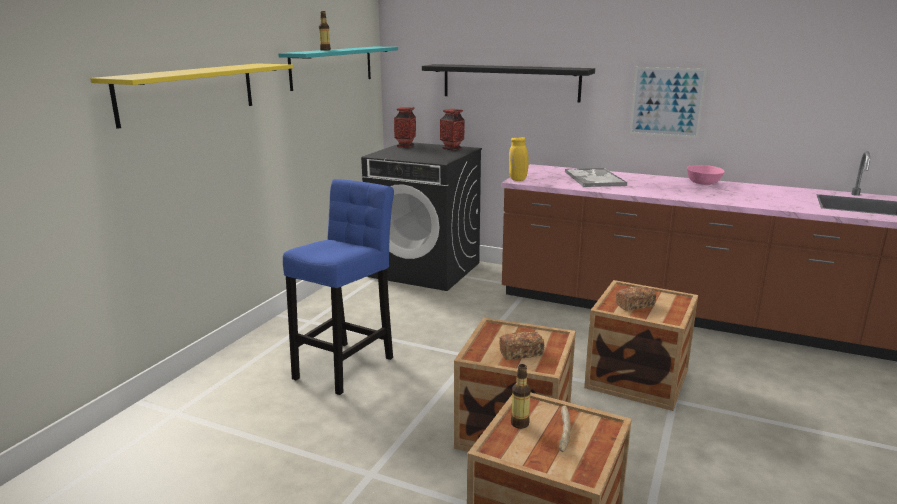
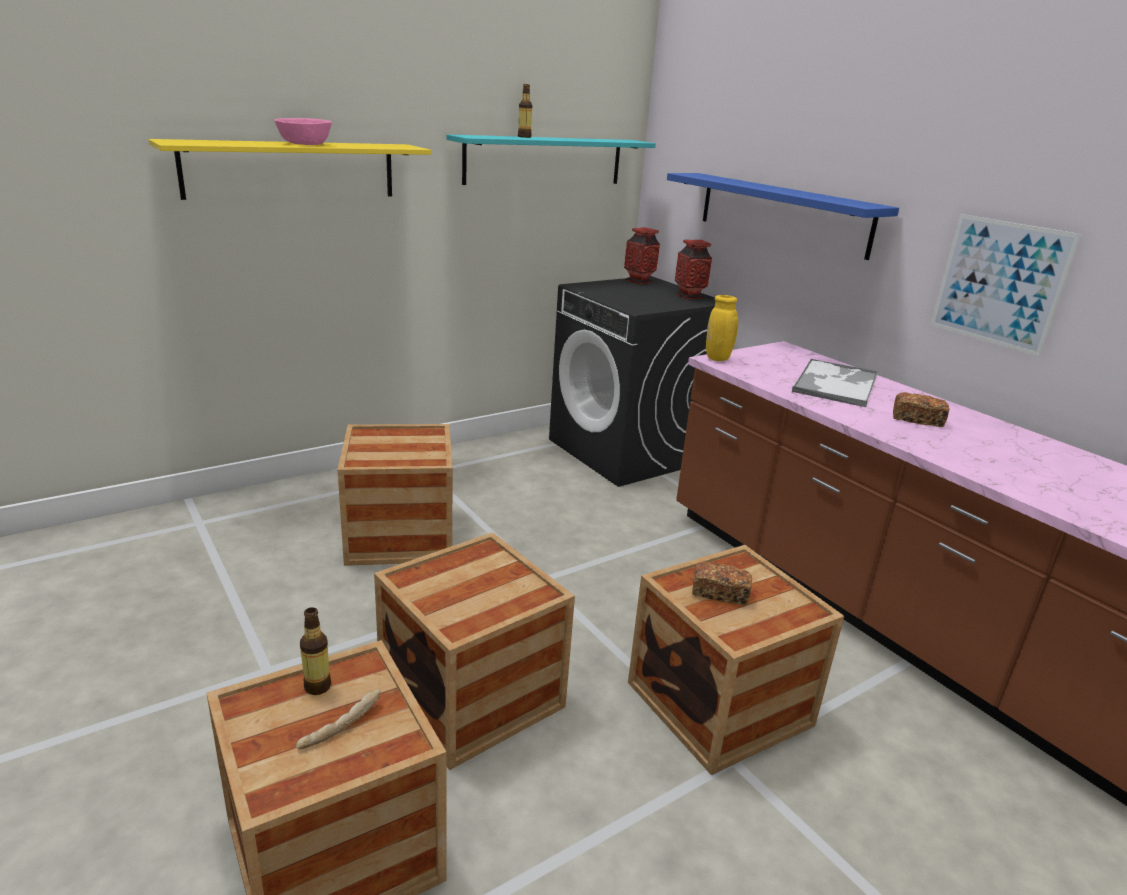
camera: 30 degrees right, 5 degrees up
(347, 365) = (400, 535): blue stool -> crate
(510, 82) = (782, 213): black shelf -> blue shelf
(521, 353) = (464, 597): bread -> bread (917, 420)
(703, 183) = (1015, 437): pink bowl -> pink bowl (305, 144)

